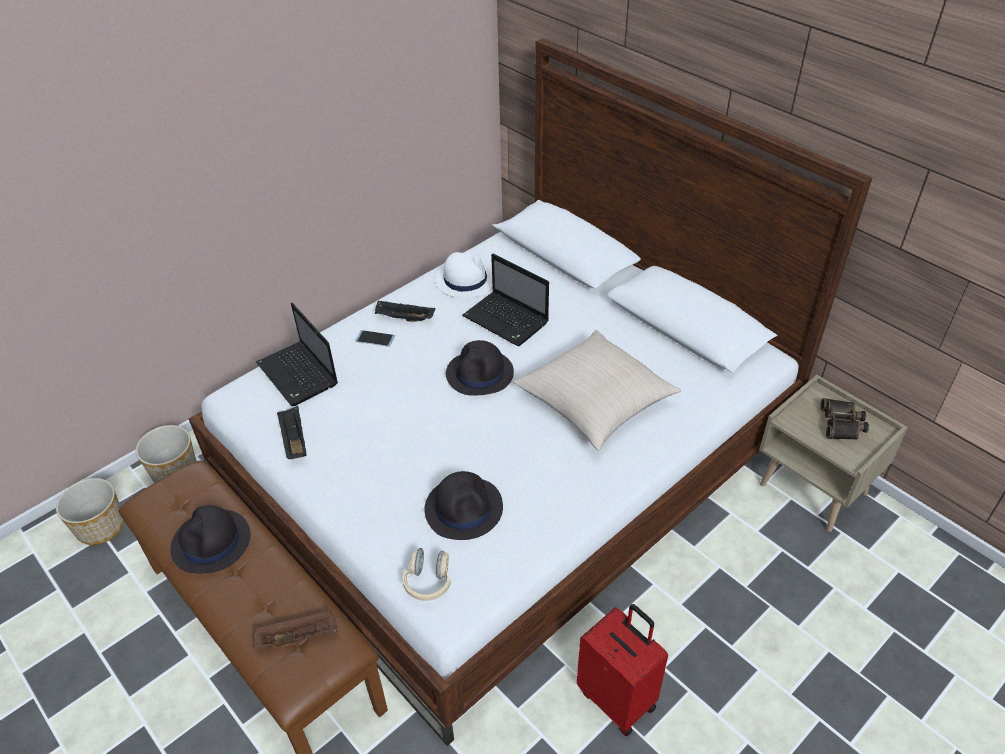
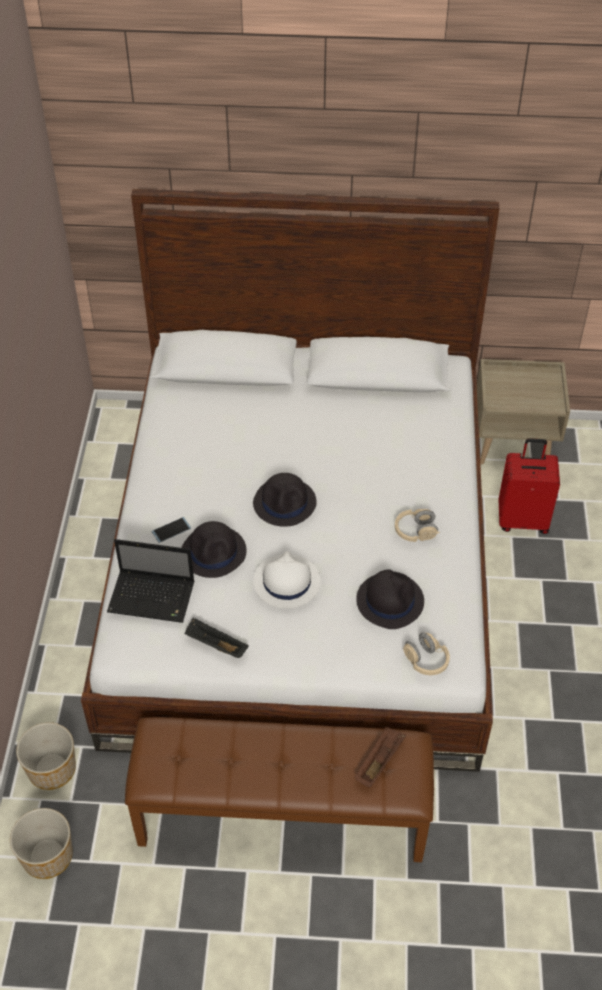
camera: 45 degrees left, 5 degrees up
(211, 543) = (240, 759): black hat -> black hat (214, 552)
(404, 319) = (172, 499): black tray -> none
(465, 280) = (178, 438): white hat -> white hat (286, 582)
(507, 320) = (252, 450): laptop -> none
(558, 469) = (415, 532): none -> beige headphones
(595, 401) = (383, 469): beige pillow -> none
(618, 698) = (540, 661): red suitcase -> red suitcase (522, 519)
(842, 424) = (526, 384): binoculars -> none

